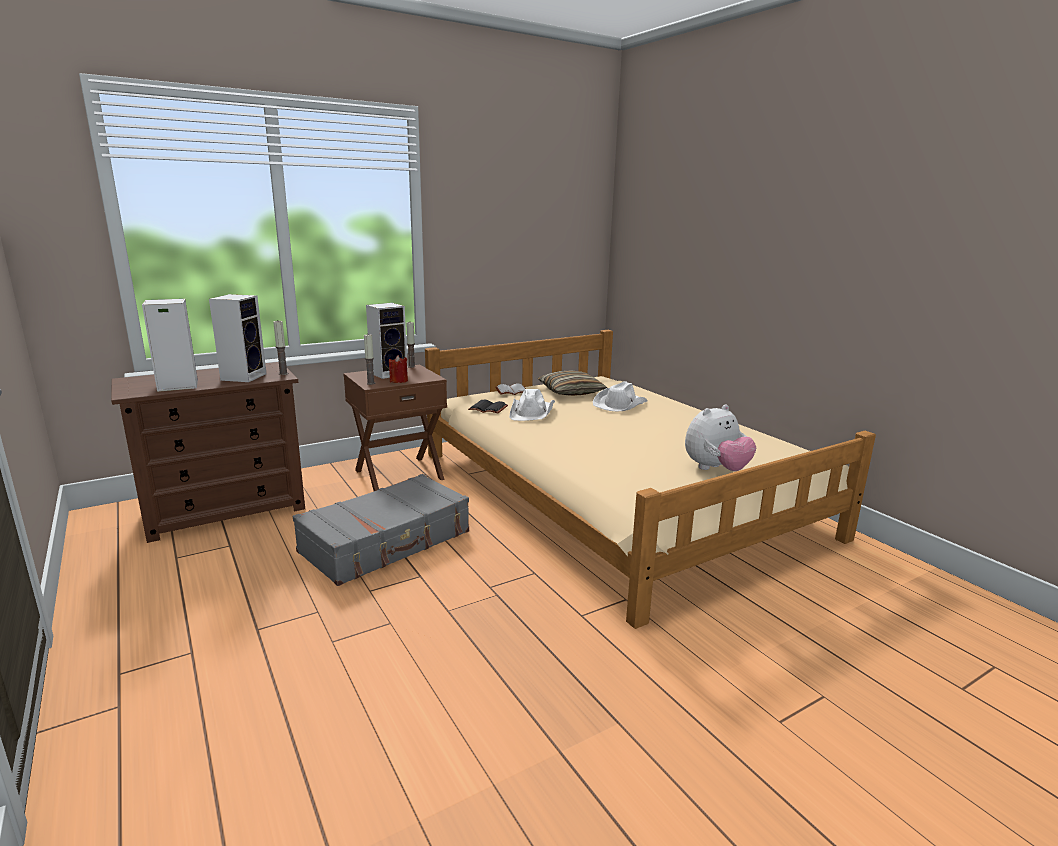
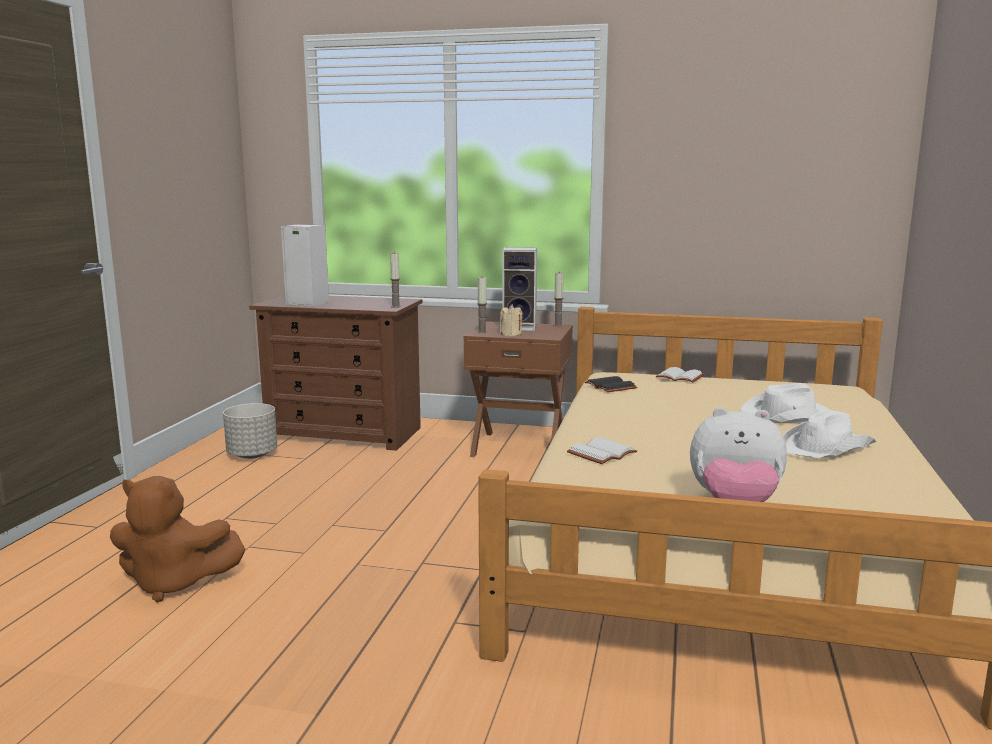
camera: 45 degrees right, 5 degrees down
(163, 562) = (252, 455): none -> grey planter
(244, 376) = (364, 304): speaker -> none
(327, 706) = (174, 583): none -> brown plush toy
(387, 542) = (408, 496): grey suitcase -> none
(398, 381) = (511, 334): red candle -> beige candle
(532, 412) = (650, 400): white hat -> white hat (826, 447)
(571, 392) = (753, 391): pillow -> none
(591, 459) = (602, 454): none -> white book

